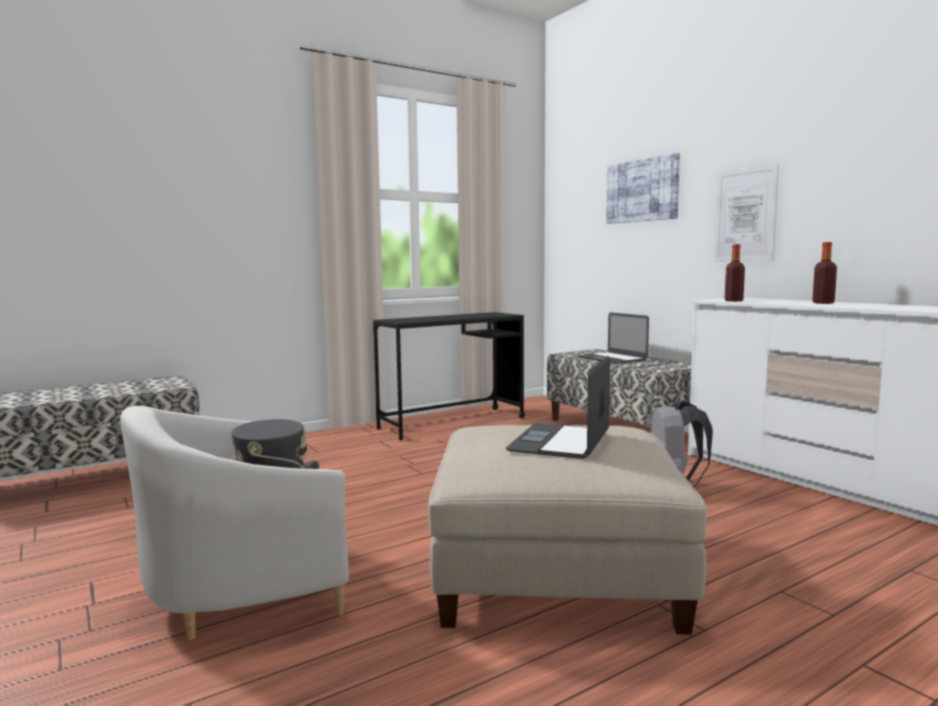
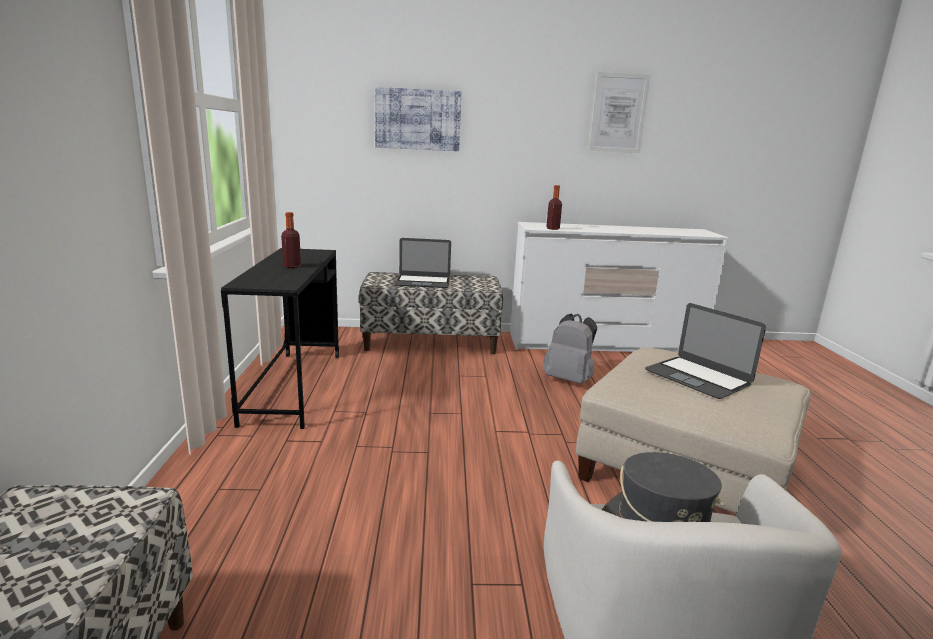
camera: 60 degrees left, 10 degrees up
(745, 215) = (523, 156): picture -> picture (618, 113)
(823, 303) = (602, 227): bottle -> bottle (292, 266)

